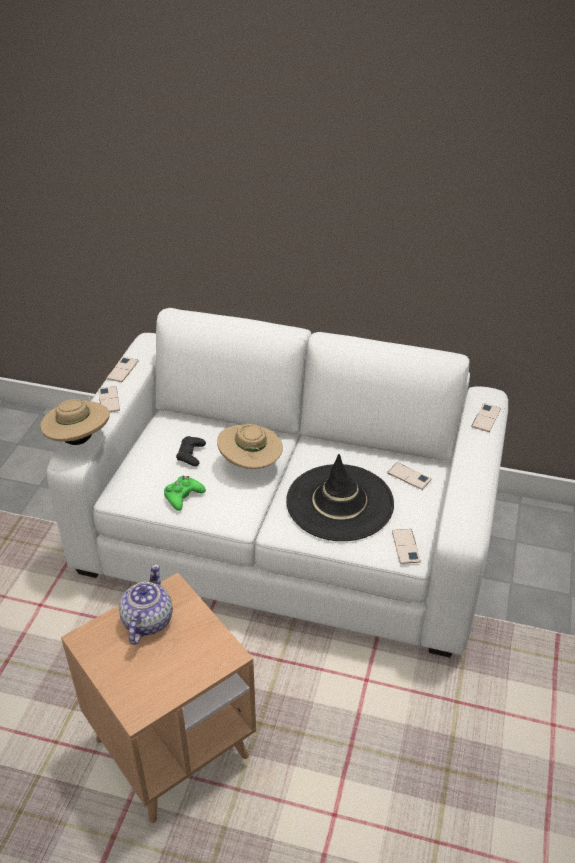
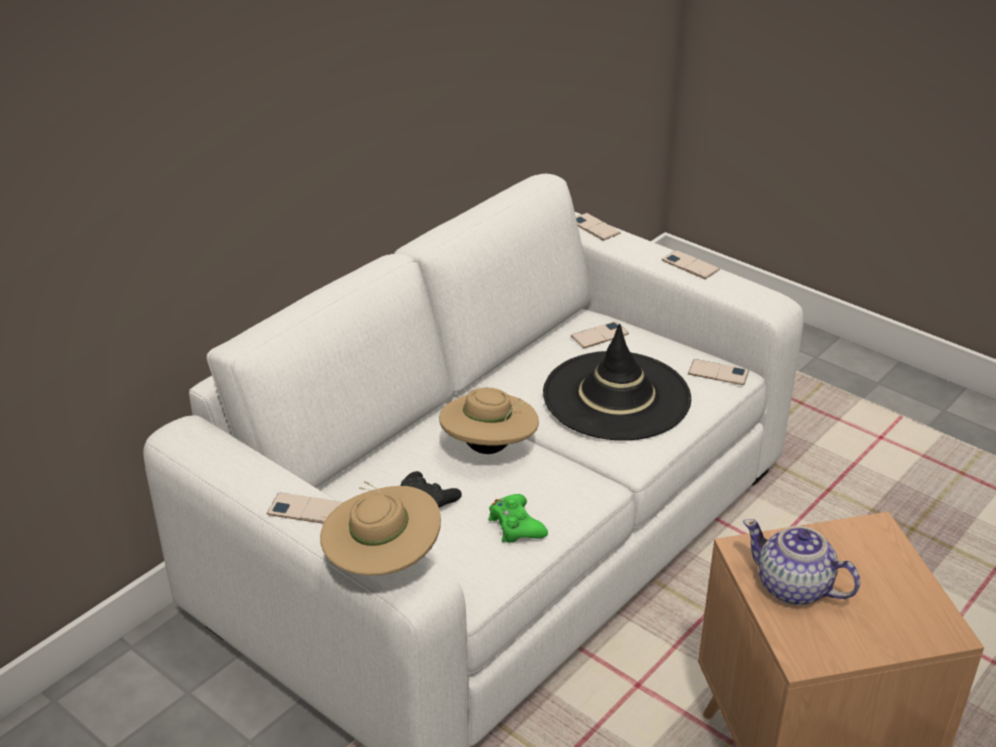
camera: 65 degrees left, 5 degrees down
(122, 370) = (237, 478): phone -> phone (690, 265)

